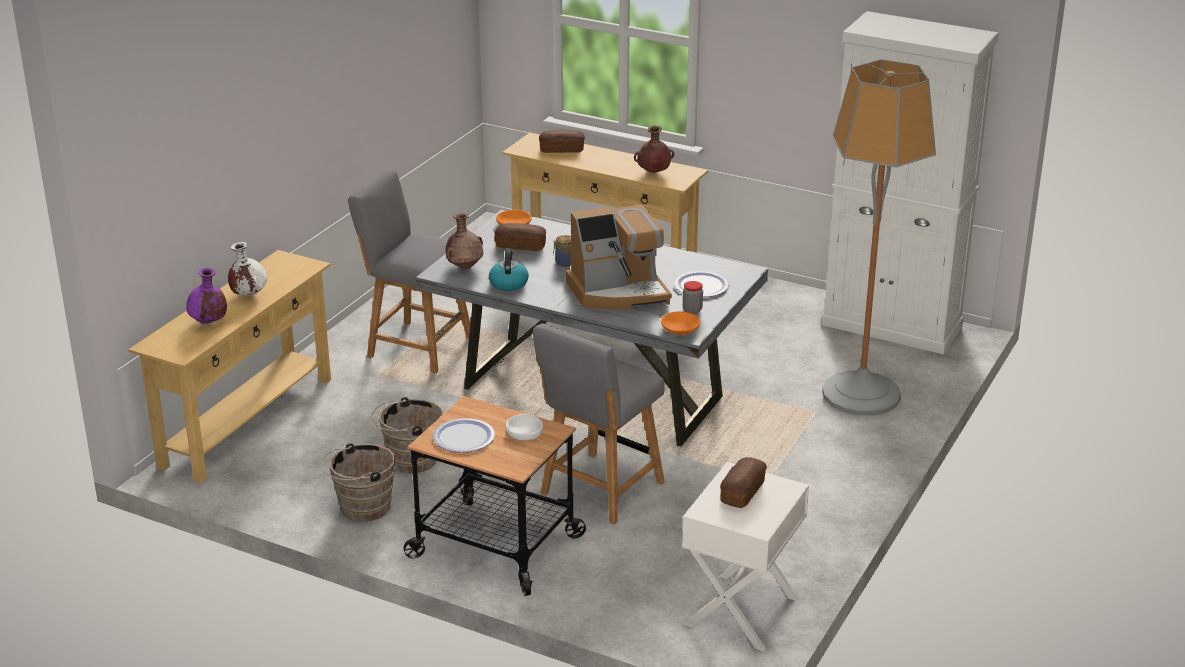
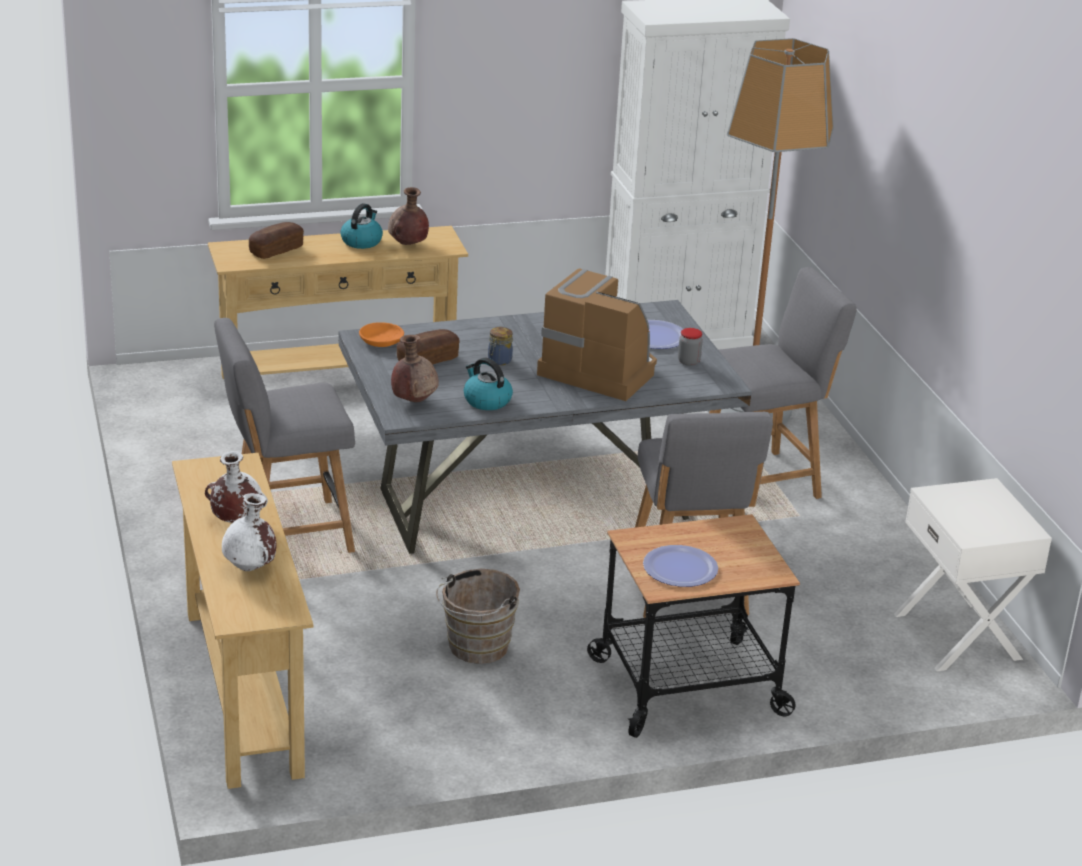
camera: 45 degrees left, 0 degrees up
(208, 322) = (250, 568): purple vase -> white vase
(361, 508) = (510, 717): brown bucket -> none
(524, 432) = (721, 539): white bowl -> none
(619, 292) = (598, 369): coffee machine -> coffee machine turned 90 degrees counterclockwise
(626, 161) = (361, 241): none -> kettle
(679, 329) = (710, 383): orange bowl -> none
(742, 492) = (967, 507): bread -> none
(783, 445) = (763, 480): none -> grey chair

